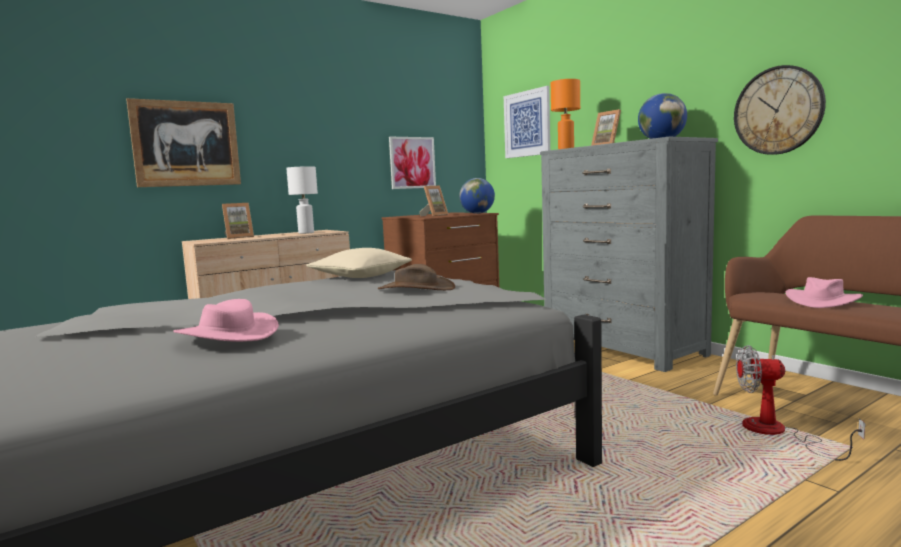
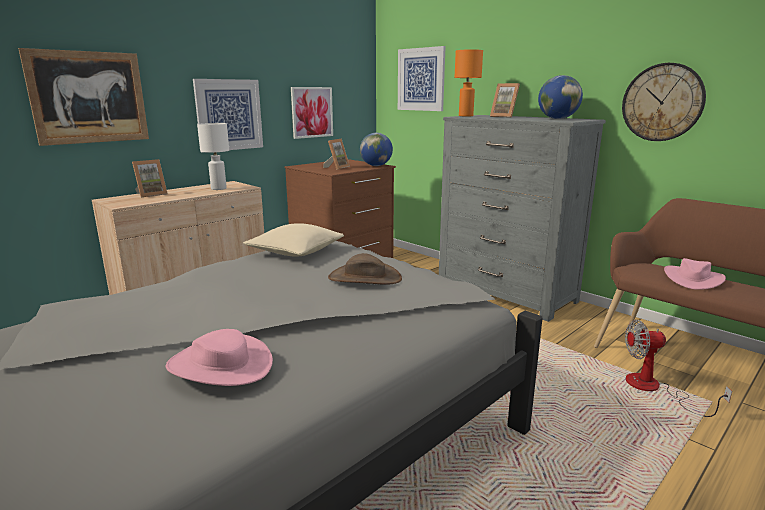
camera: 10 degrees left, 10 degrees up
(323, 163) = (229, 115): none -> picture

